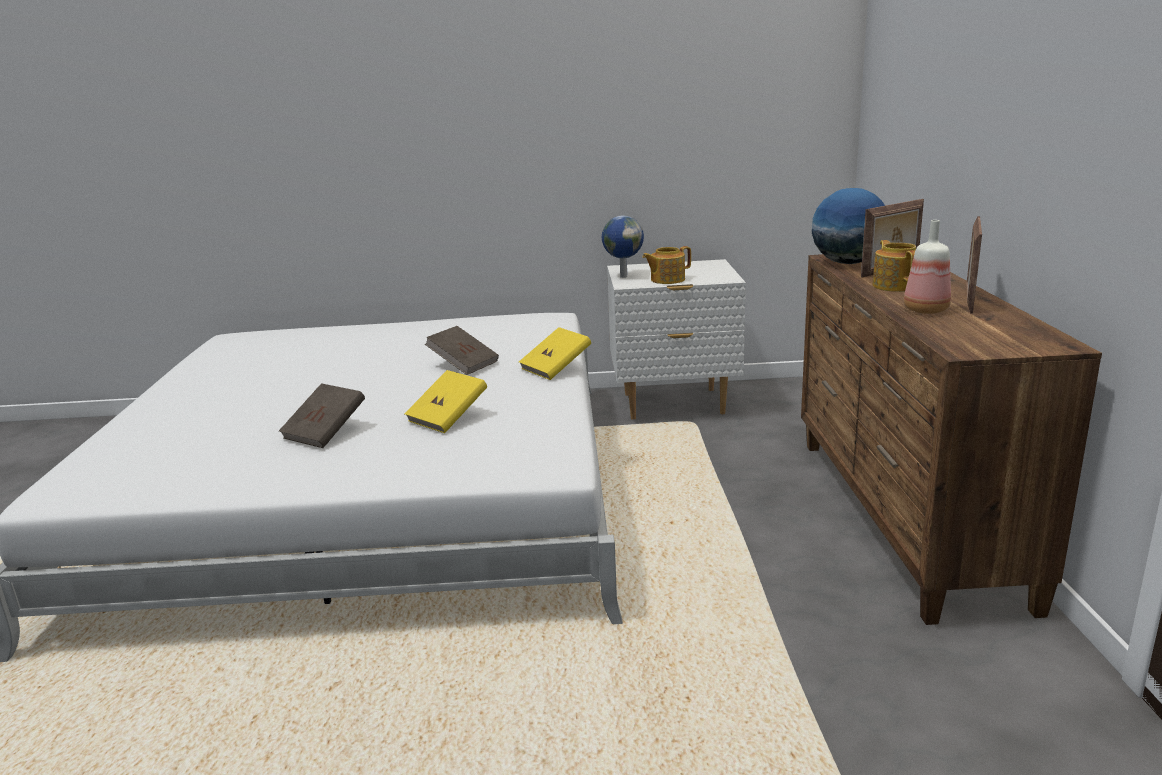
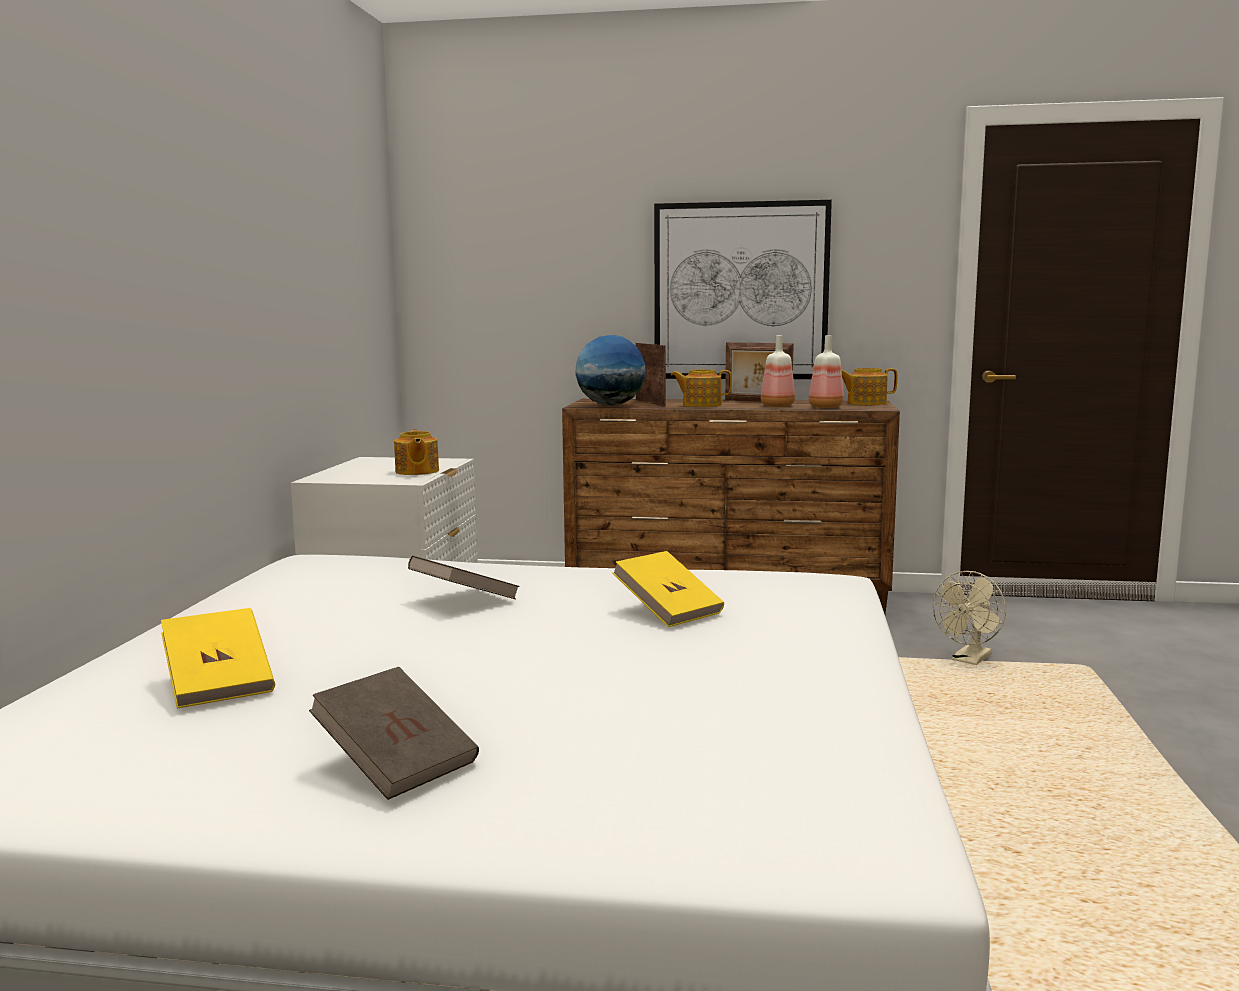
camera: 80 degrees left, 10 degrees down
(325, 432) = (683, 666): brown book -> brown book (397, 763)
(556, 368) = (530, 568): yellow book -> yellow book (219, 684)
(623, 276) = (367, 480): globe -> none
(806, 691) = (969, 661): none -> beige fan
(941, 328) = (824, 407): none -> bottle
(1020, 150) = (740, 291): none -> picture
(1027, 343) = (865, 403): none -> teapot

